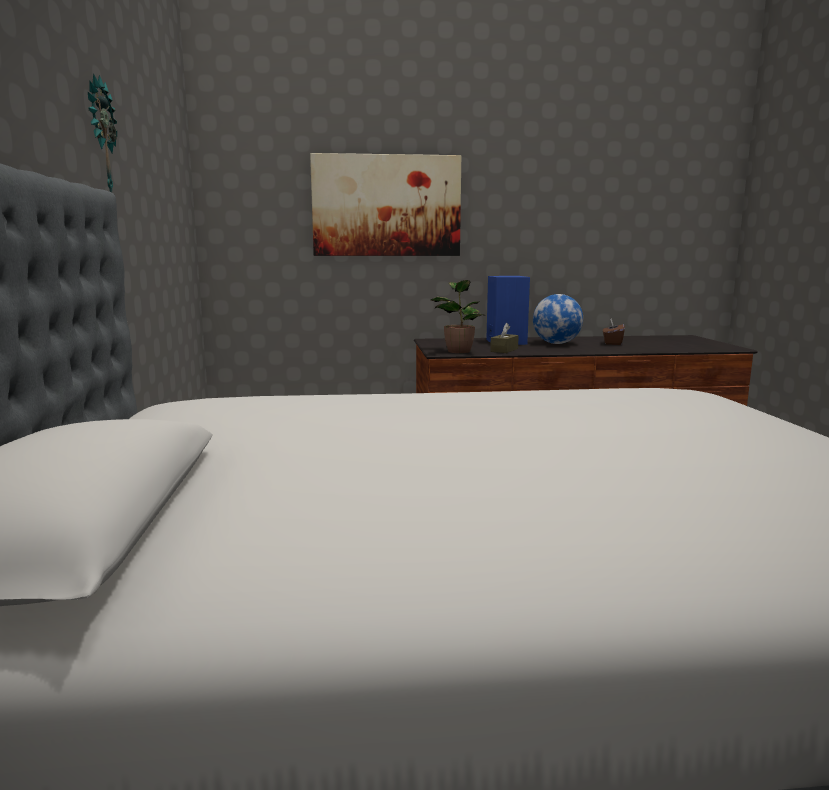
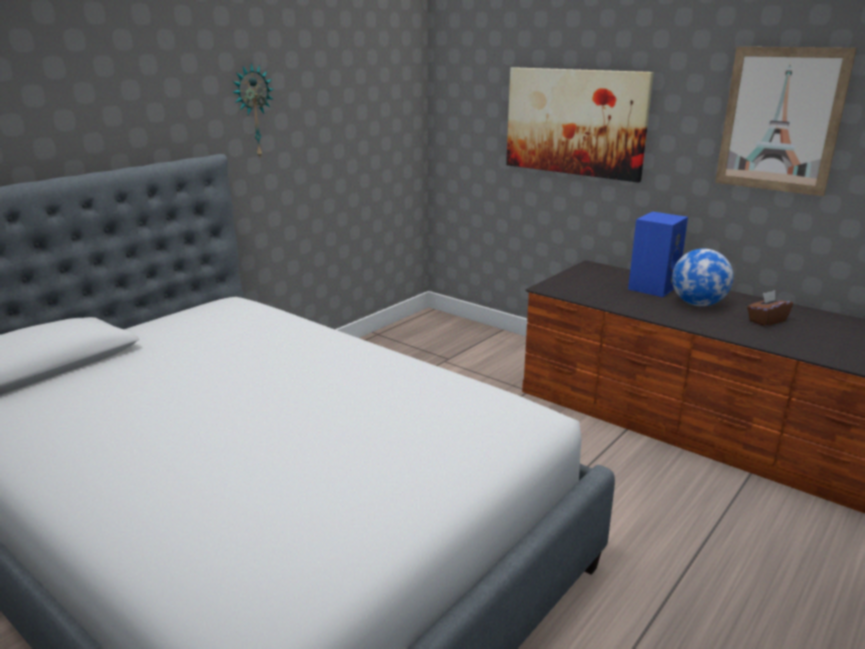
camera: 45 degrees right, 10 degrees up
(458, 351) = (567, 289): potted plant -> none
(504, 350) = (612, 300): brown tissue box -> none
(567, 192) = (780, 120): none -> picture

